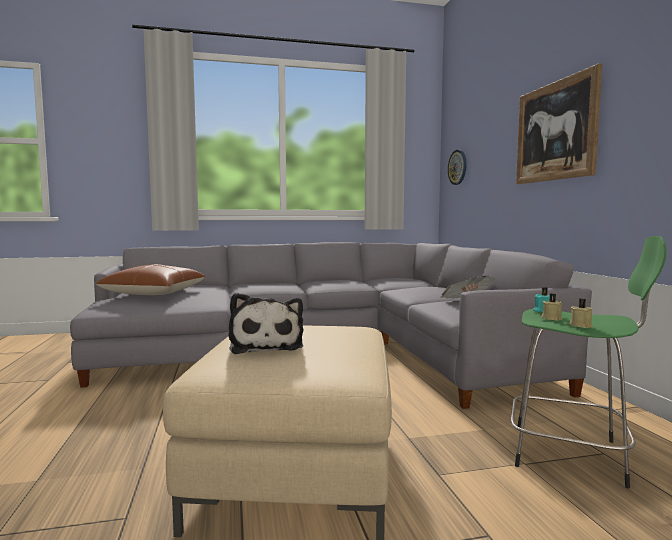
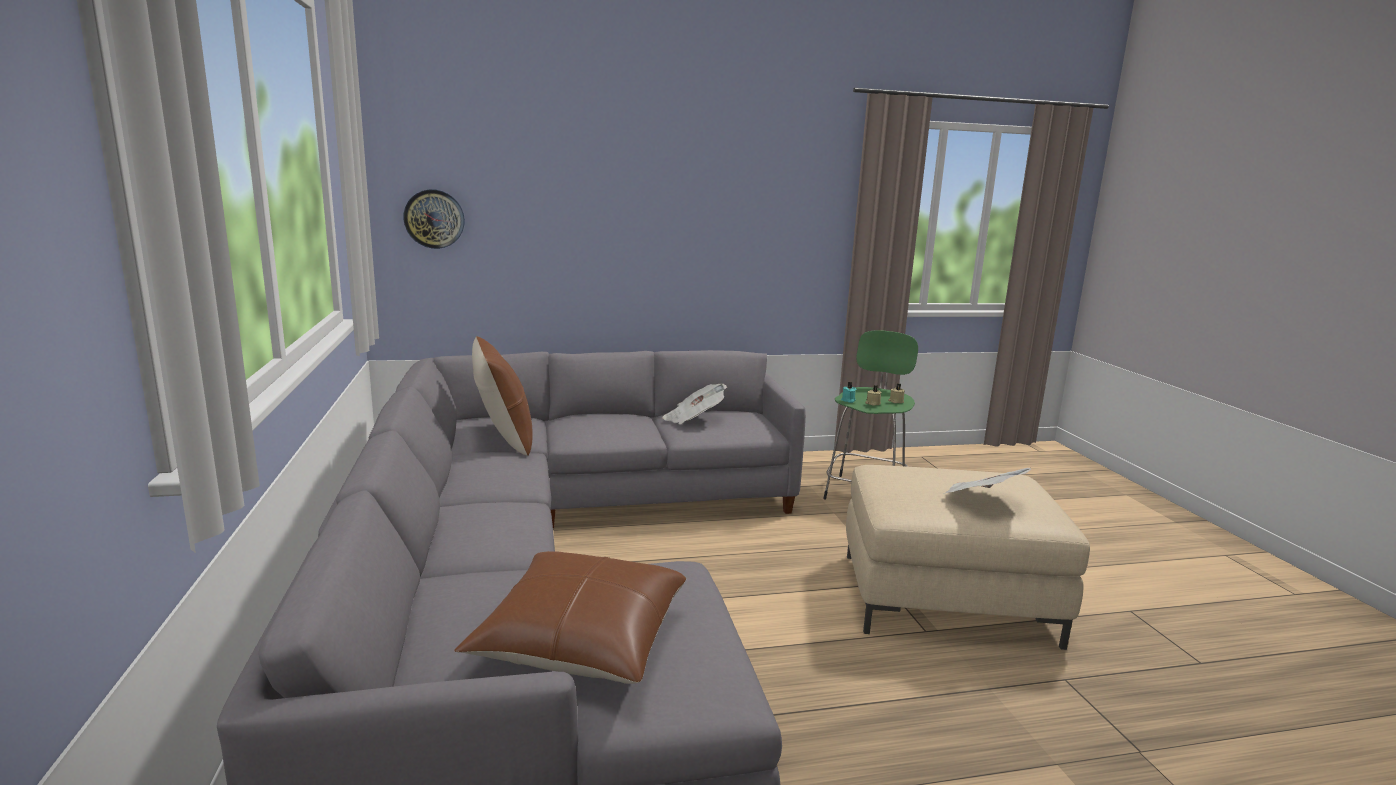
camera: 90 degrees left, 10 degrees up
(266, 345) = (981, 501): plush toy -> newspaper
(383, 282) = (504, 439): none -> brown pillow
(555, 131) = (668, 209): picture -> none

